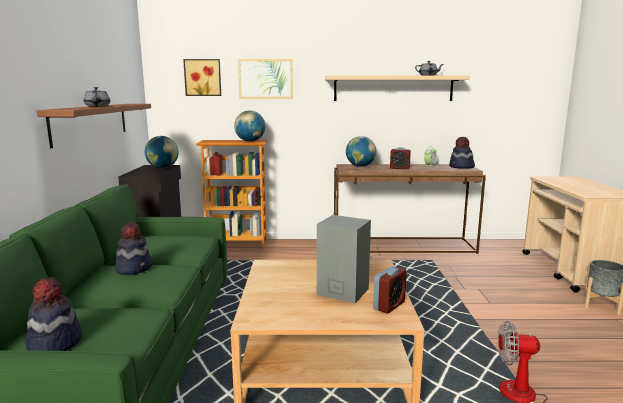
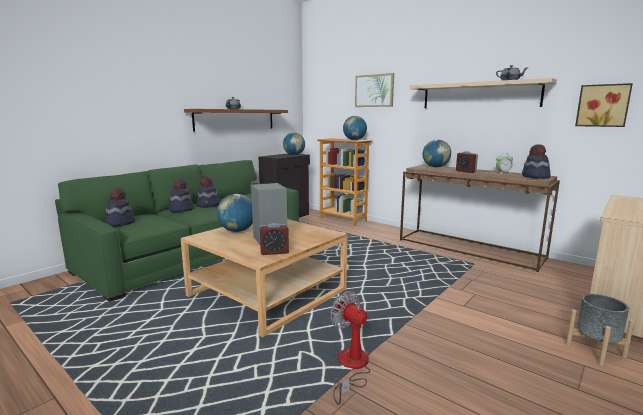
camera: 40 degrees right, 0 degrees up
(106, 286) = (181, 209): none -> hat
(203, 77) = (334, 91): picture -> picture (602, 105)
(278, 293) = (237, 231): none -> globe

